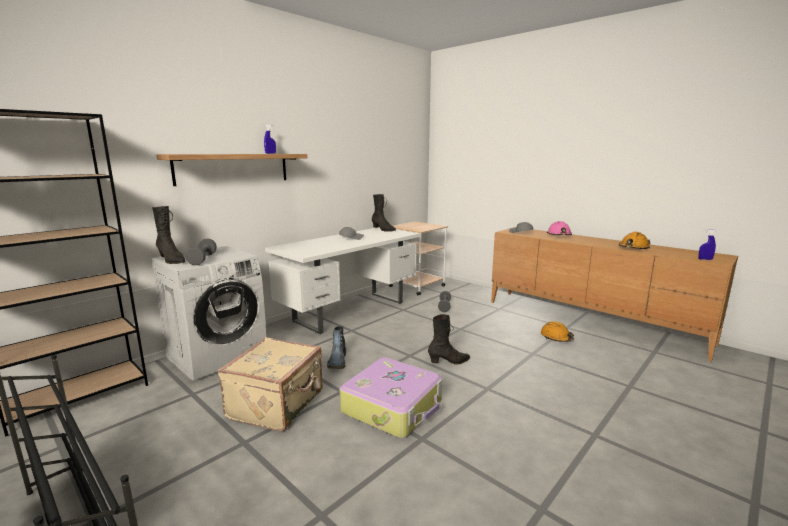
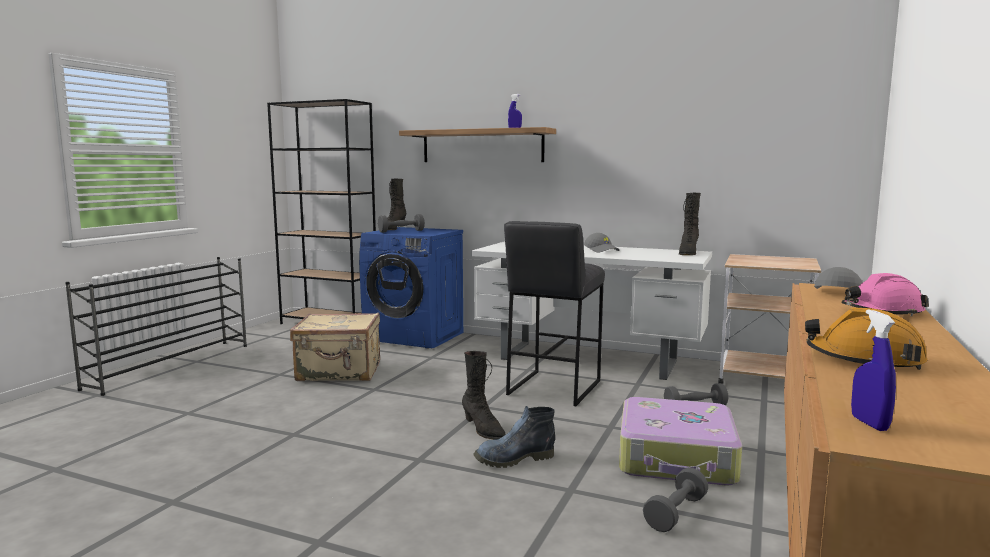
camera: 70 degrees right, 5 degrees down
(218, 357) = (415, 338): white washing machine -> blue washing machine
(337, 361) = (438, 377): boot -> boot (513, 459)
(392, 330) = (553, 388): none -> grey stool
(393, 407) = (352, 414): suitcase -> suitcase (677, 458)
(556, 338) = (675, 513): orange hard hat -> grey dumbbell

